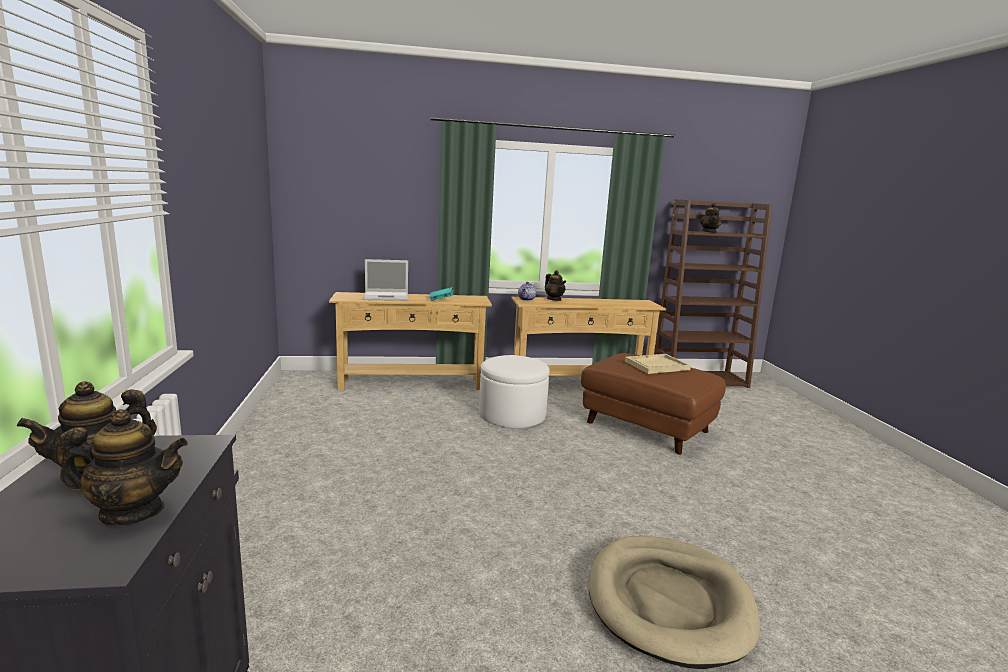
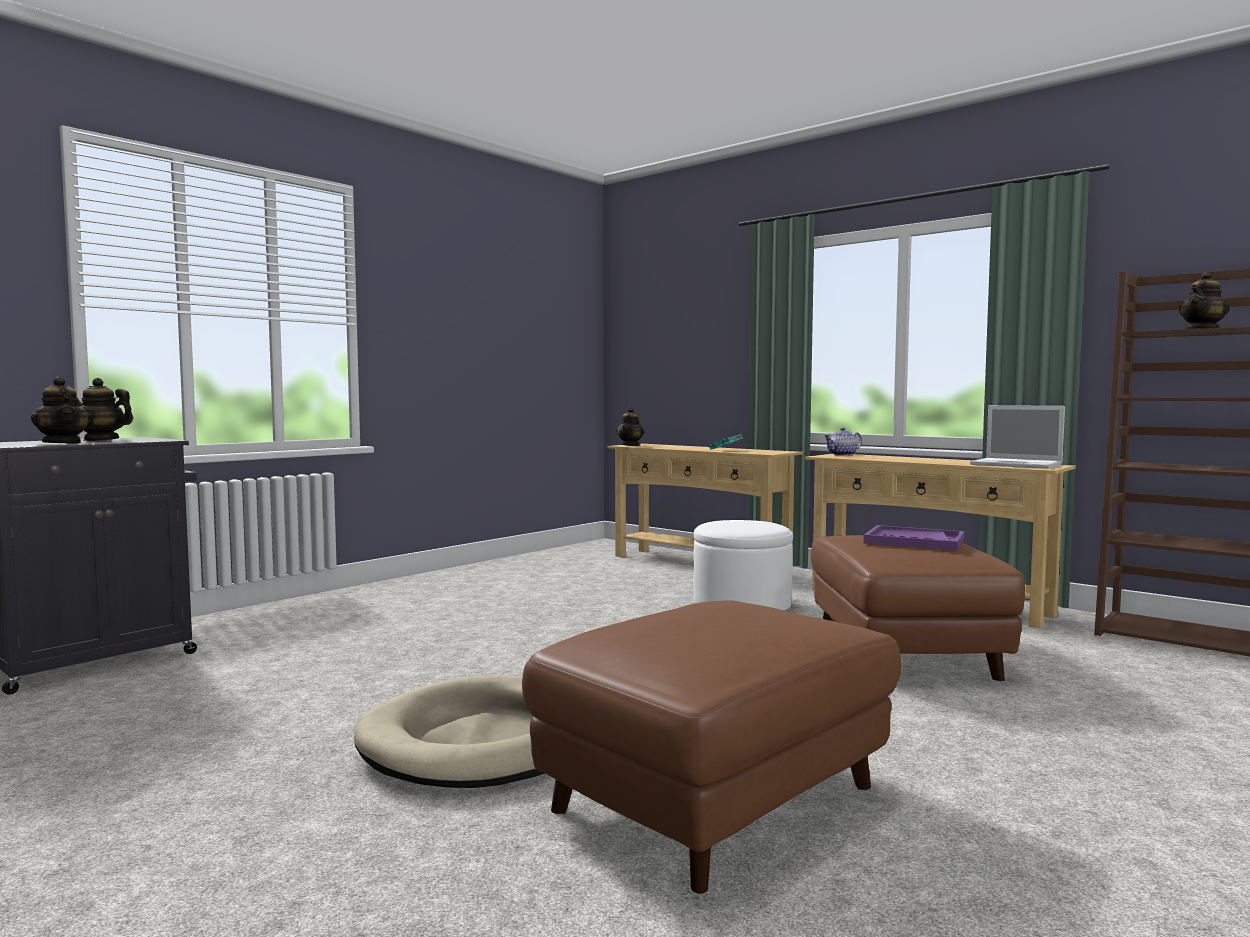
camera: 50 degrees right, 10 degrees down
(387, 296) = (676, 446): laptop -> laptop (1018, 464)
(554, 299) = (886, 456): teapot -> teapot (630, 445)
(656, 365) = (914, 541): beige tray -> purple tray
(805, 567) = (717, 799): none -> brown ottoman

